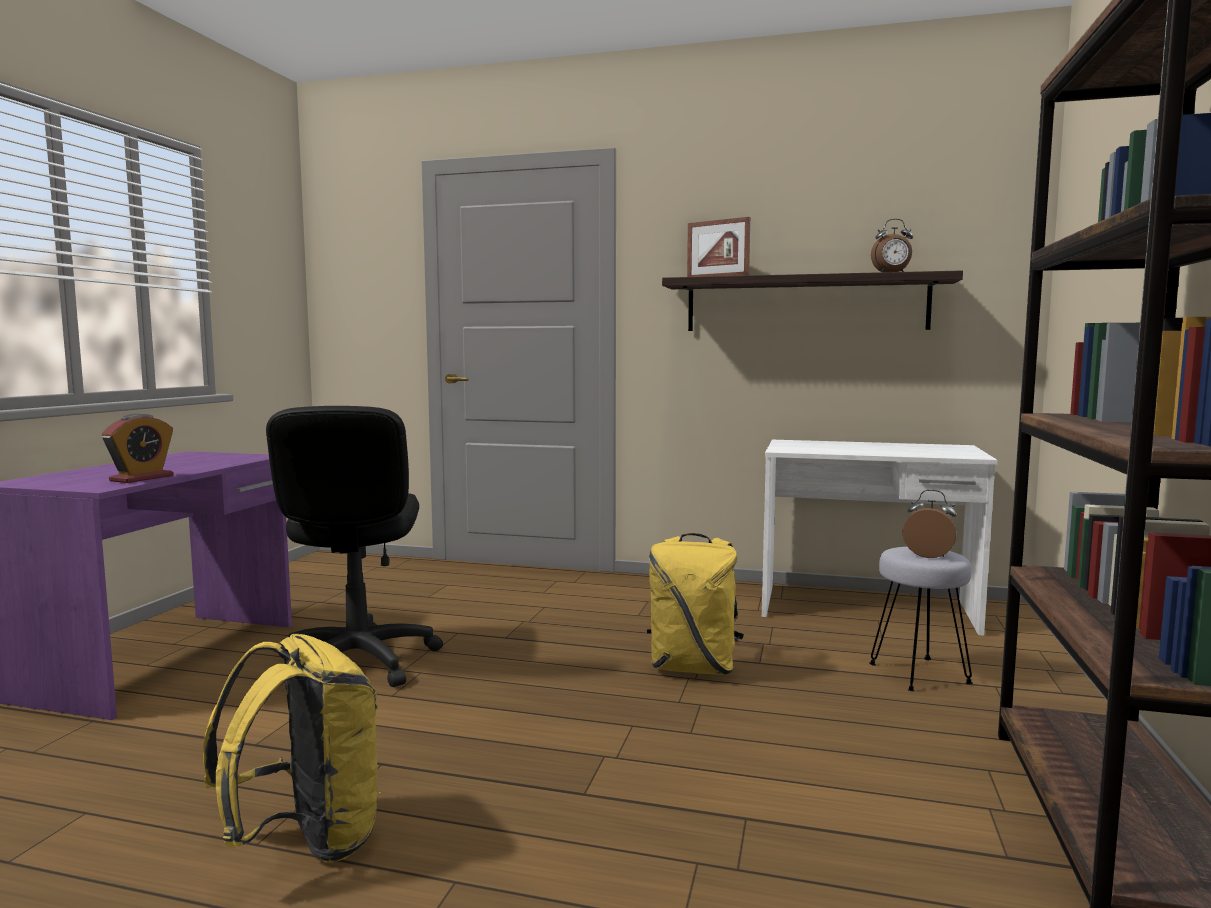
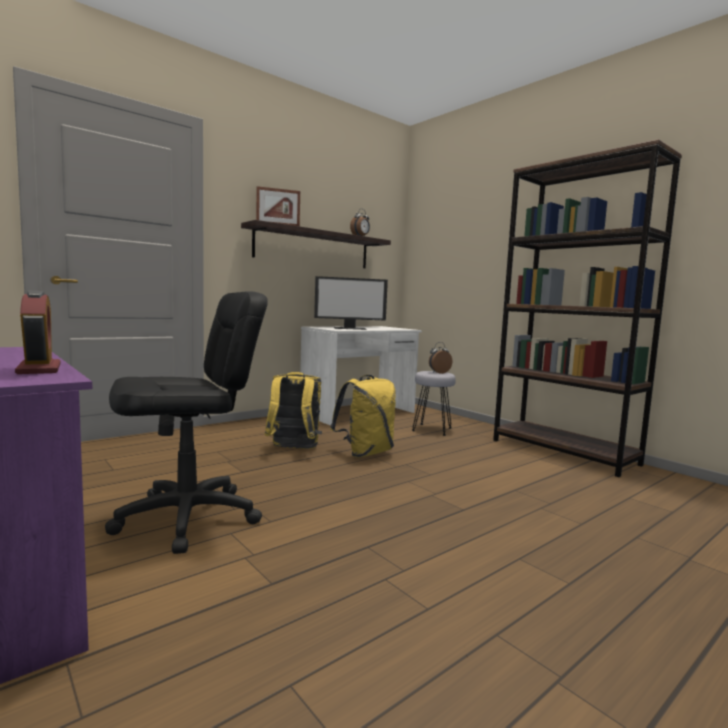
camera: 55 degrees left, 0 degrees up
(306, 841) = (441, 590): yellow backpack -> yellow backpack (293, 449)
(357, 662) = (188, 518): black office chair -> black office chair turned 60 degrees counterclockwise
(832, 448) = (350, 328): none -> monitor

